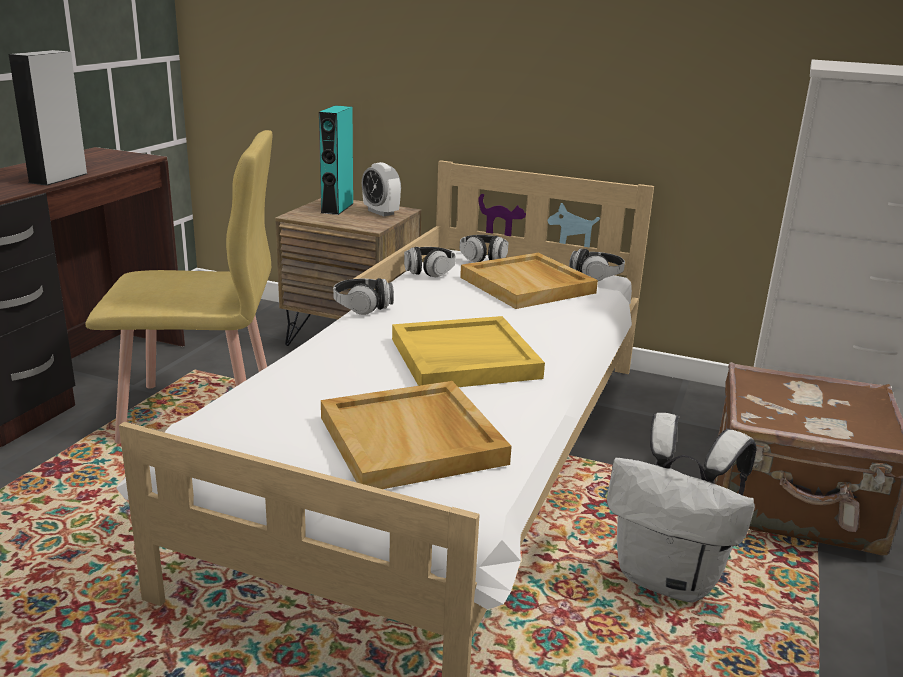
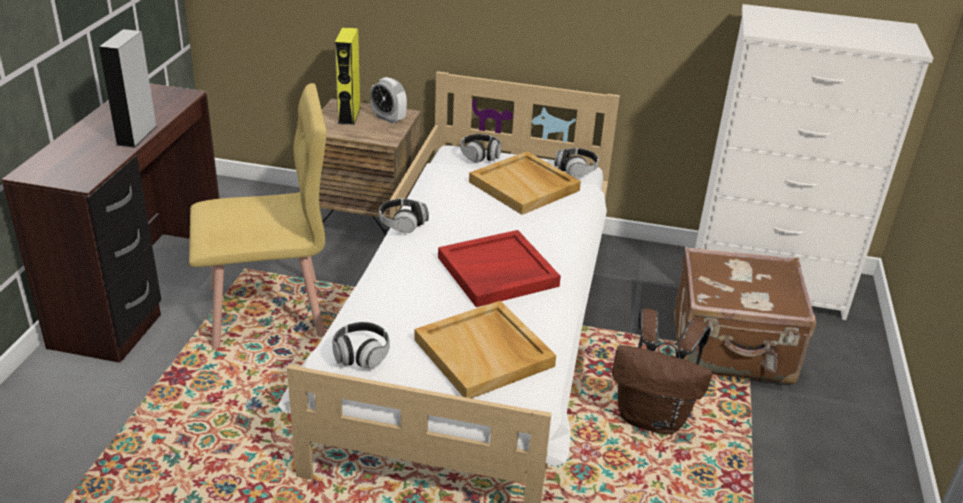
camera: 10 degrees left, 10 degrees up
(337, 208) = (349, 115): turquoise speaker -> yellow speaker
(429, 271) = (441, 176): headphones -> headphones (361, 355)
(463, 359) = (497, 272): yellow tray -> red tray
(669, 578) = (653, 417): white backpack -> brown backpack

